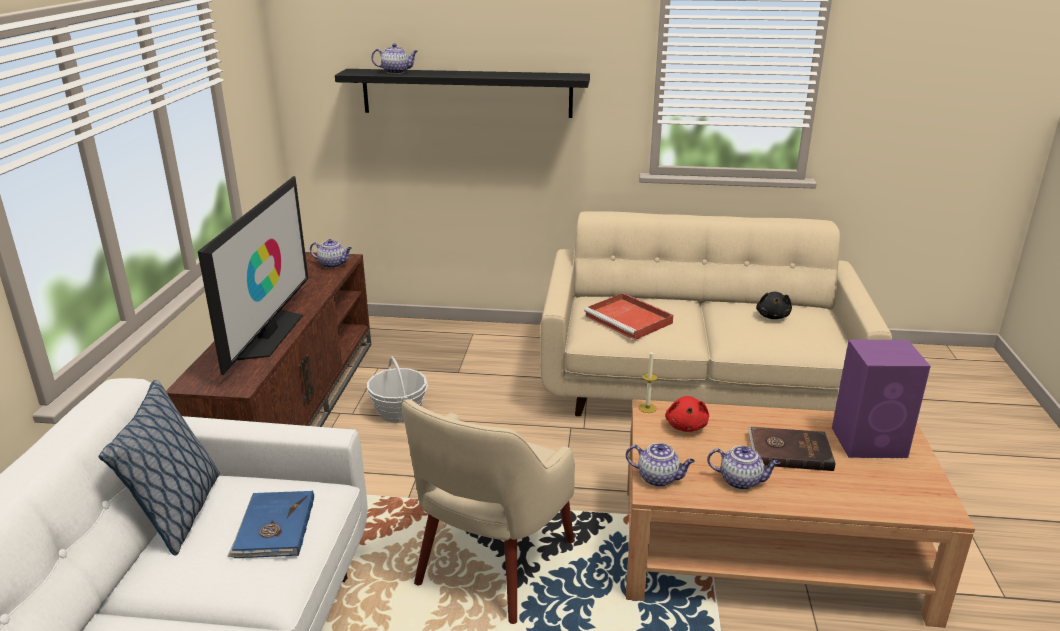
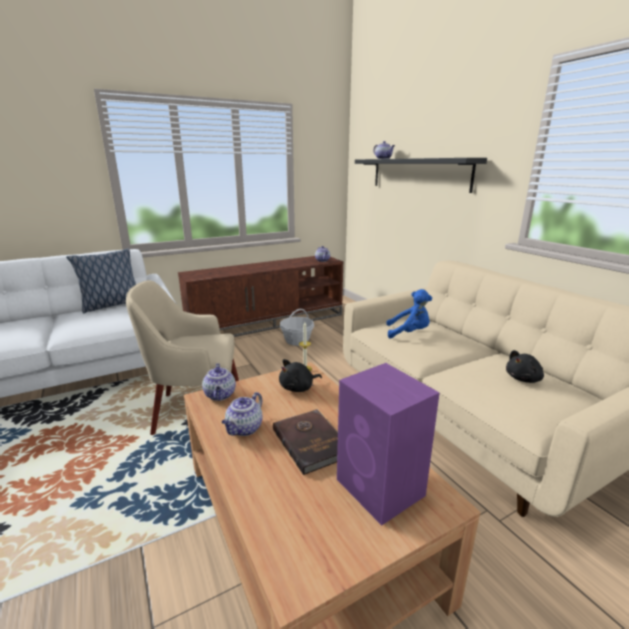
camera: 55 degrees right, 5 degrees down
(268, 334) = (242, 270): television -> none
(273, 528) = (107, 320): blue book -> none
(630, 320) = (409, 333): red tray -> blue plush toy
(686, 426) = (298, 388): red plush toy -> black plush toy
(741, 481) = (244, 429): teapot -> teapot turned 45 degrees clockwise

